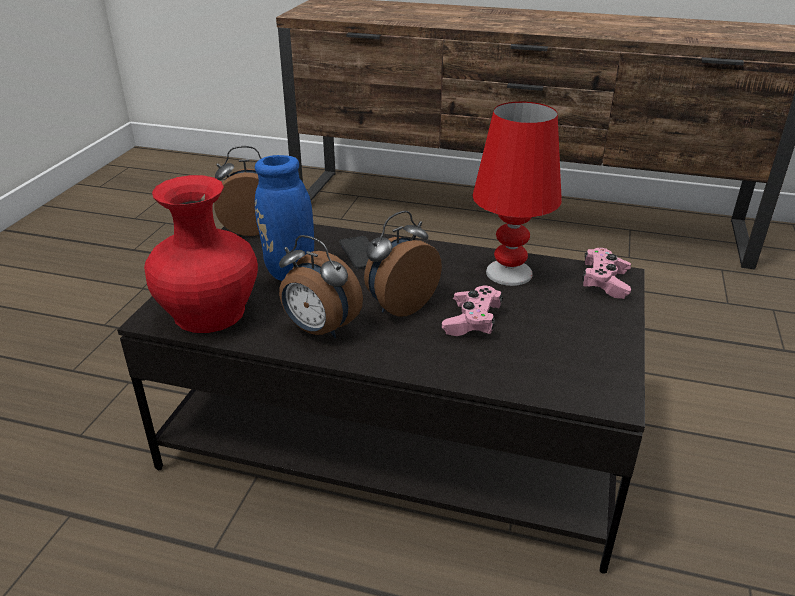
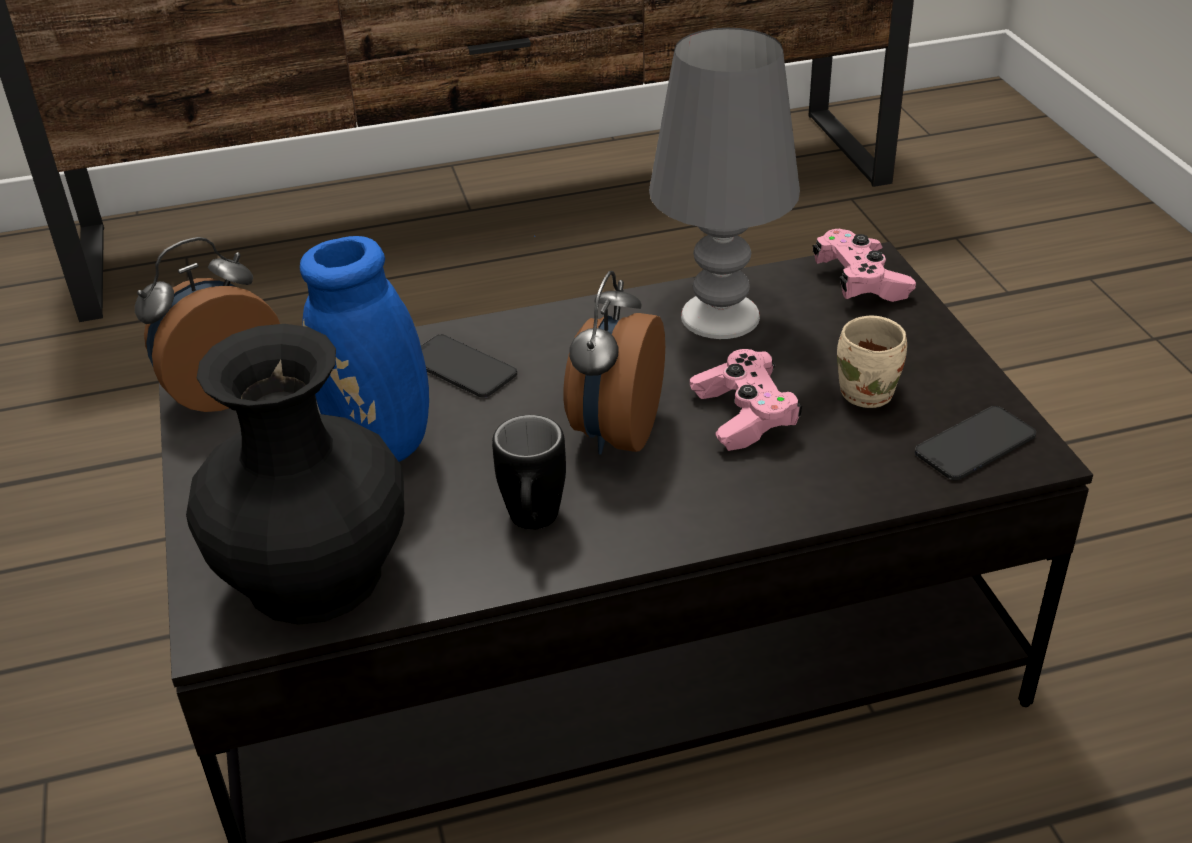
camera: 30 degrees left, 5 degrees up
(208, 312) = (311, 575): red vase -> black vase
(319, 330) = (533, 525): alarm clock -> black mug
(509, 273) = (721, 316): red table lamp -> grey table lamp
(552, 336) = (871, 393): none -> beige mug
(586, 383) = (975, 444): none -> phone

